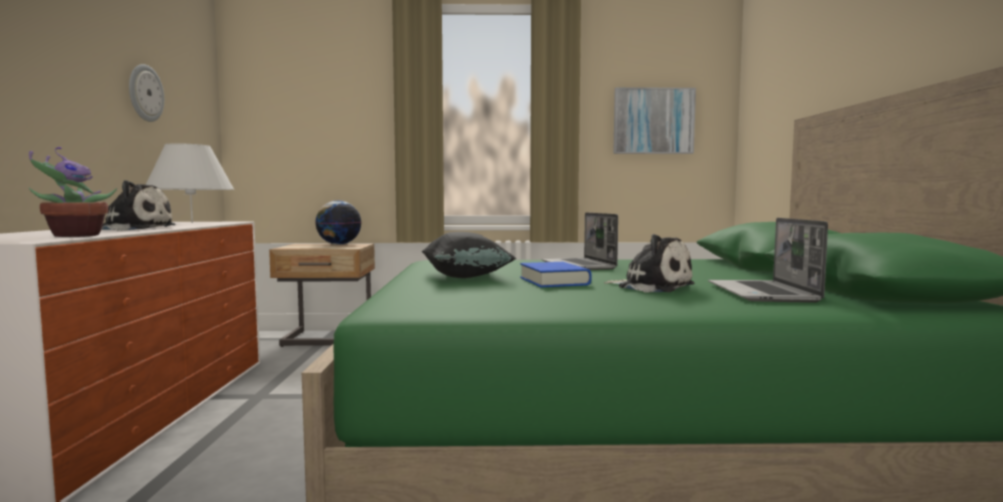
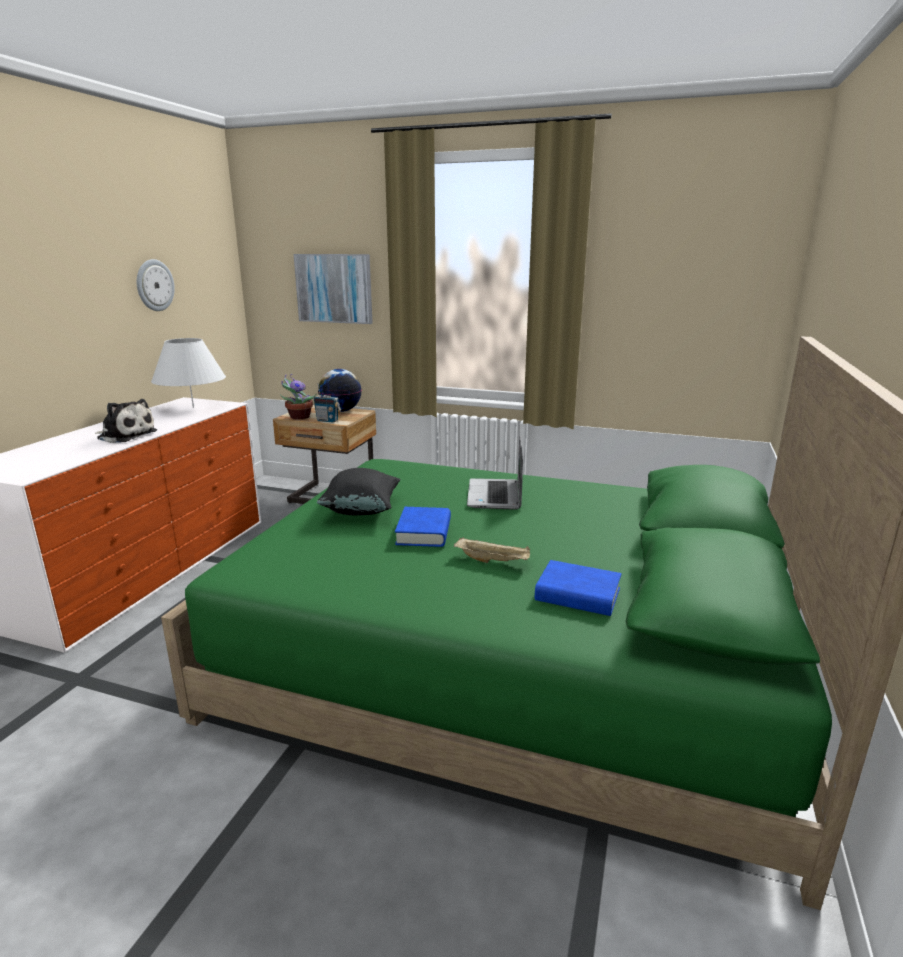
camera: 20 degrees right, 15 degrees up
(73, 235) = (65, 460): potted plant -> potted plant (298, 417)
(334, 247) = (327, 420): none -> radio
(652, 287) = (493, 561): plush toy -> beige tray
(653, 121) = (680, 291): picture -> picture (334, 288)
(763, 293) = (577, 595): laptop -> blue book

